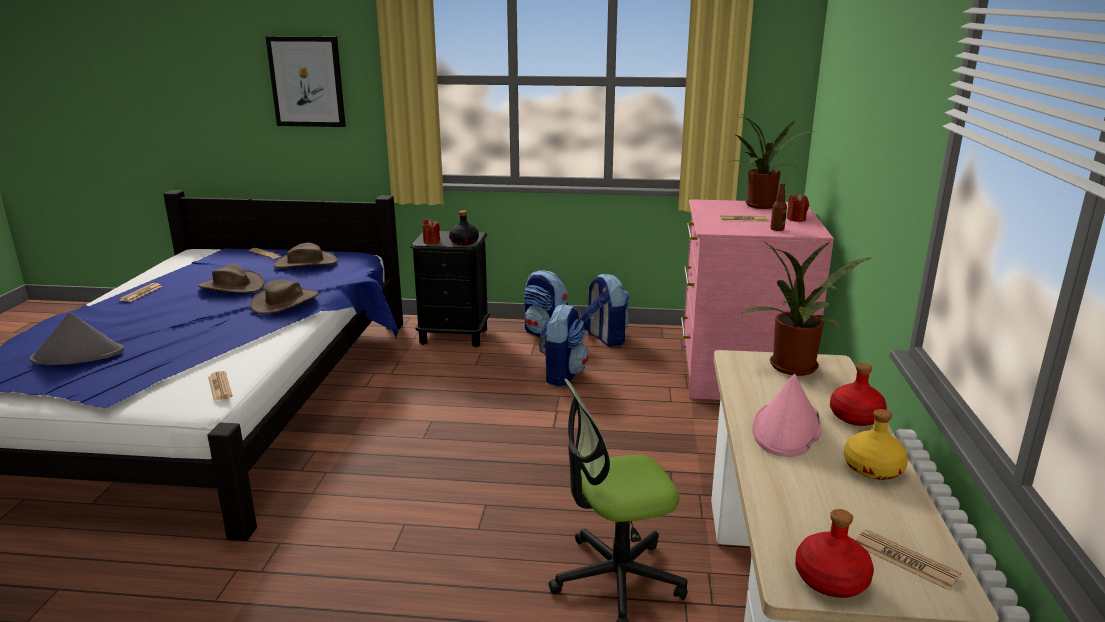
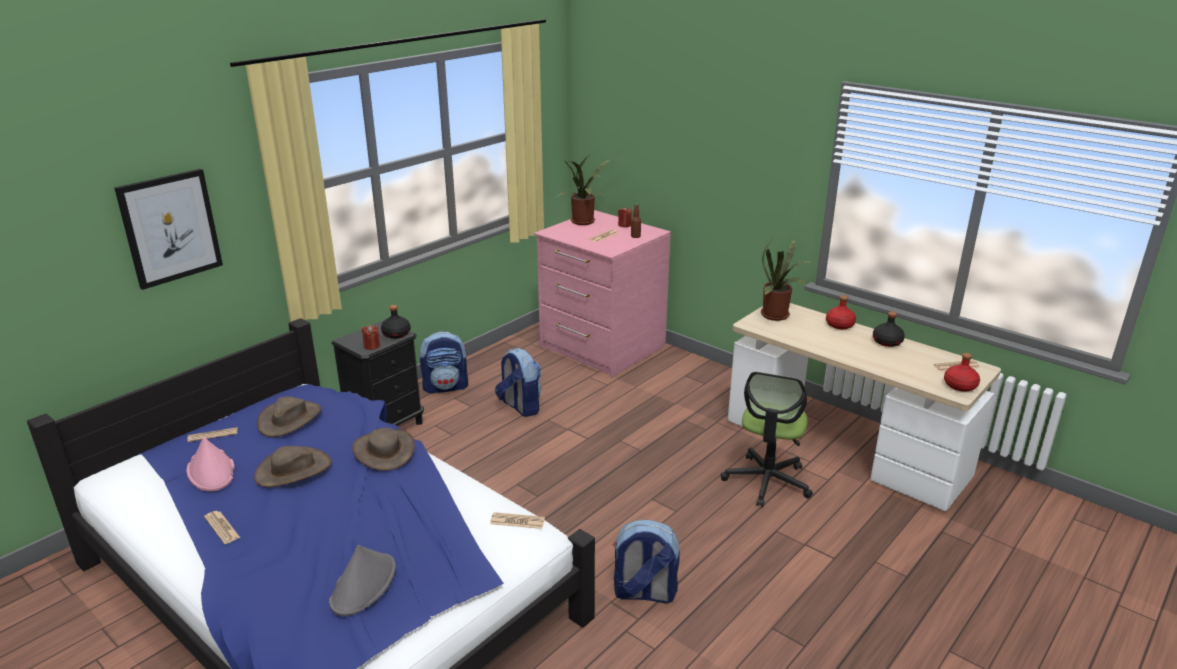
camera: 55 degrees left, 5 degrees up
(605, 338) = (488, 368): backpack -> backpack (644, 593)
(786, 429) = (837, 344): pink hat -> pink hat (211, 471)
(873, 469) = (887, 342): yellow bottle -> black bottle

